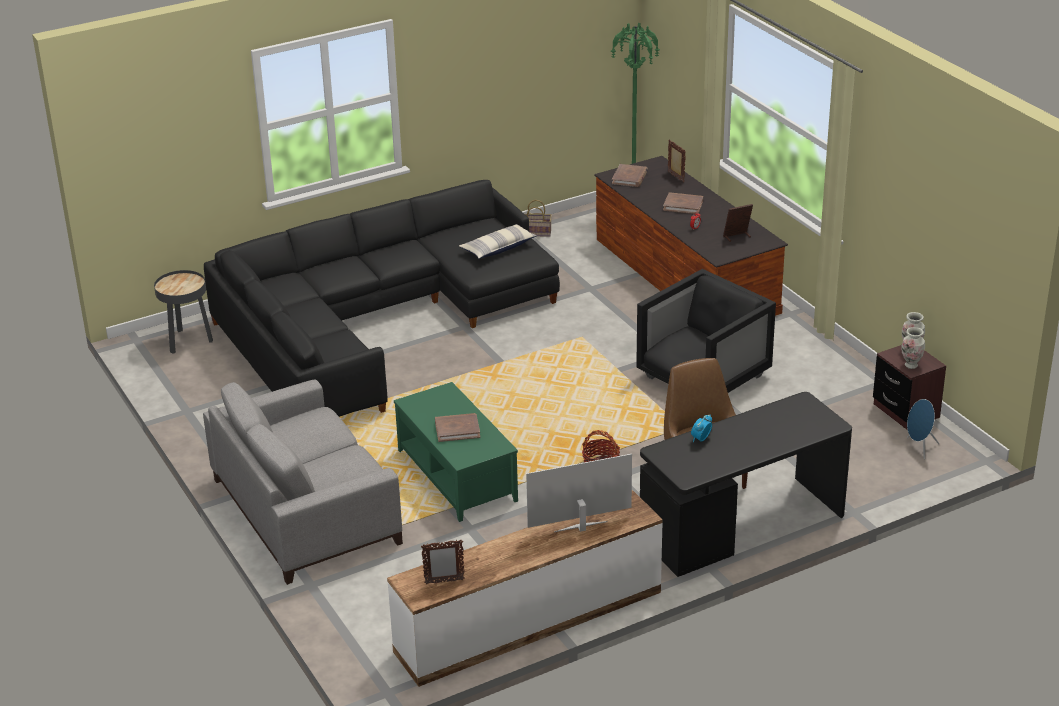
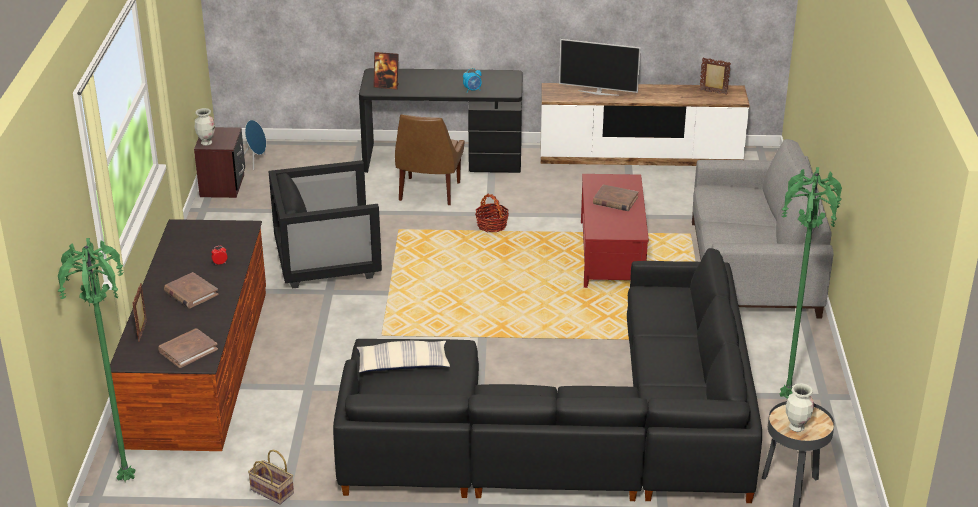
camera: 150 degrees left, 0 degrees up
(218, 399) = (785, 398): none -> green floor lamp
(455, 476) = (612, 254): green coffee table -> red coffee table
(737, 237) = (199, 240): picture frame -> picture frame (386, 86)
(911, 365) = (226, 134): vase -> vase (796, 427)

